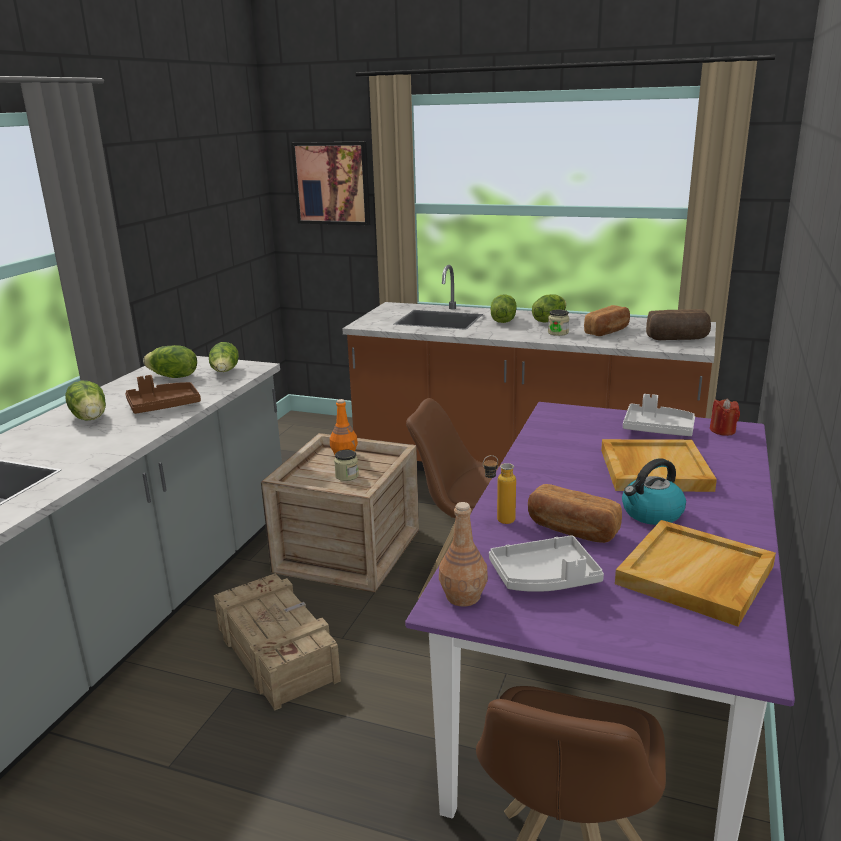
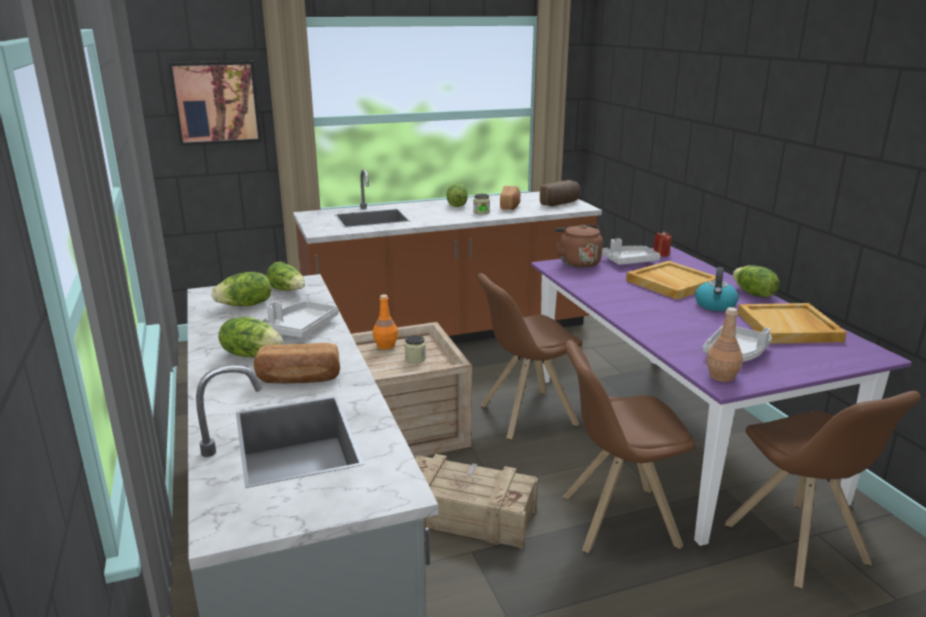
camera: 40 degrees left, 0 degrees up
(163, 406) = (300, 328): brown tray -> grey tray
(399, 735) = (618, 520): none -> brown chair
(498, 521) = (656, 334): bottle -> none
(502, 321) = (424, 211): lettuce -> lettuce (753, 294)
(572, 530) = (698, 325): bread -> bread (299, 378)
(589, 415) = (577, 262): none -> brown kettle

